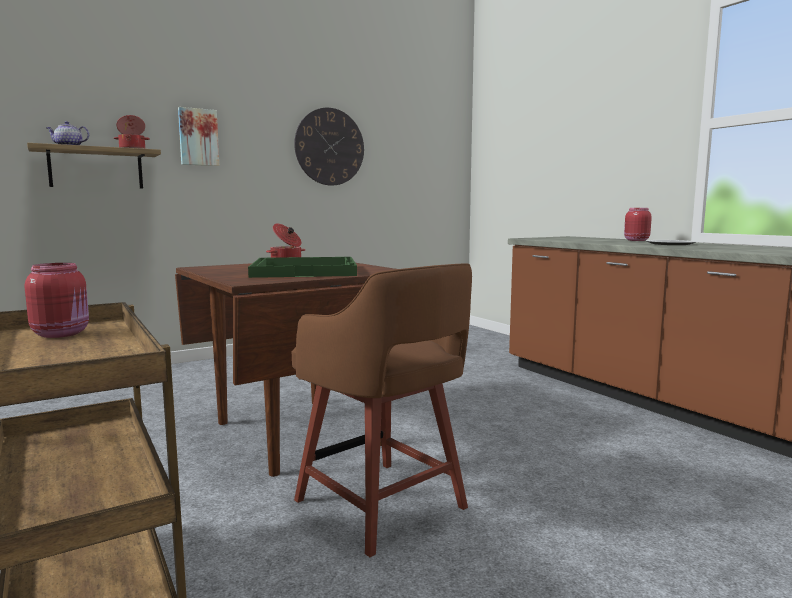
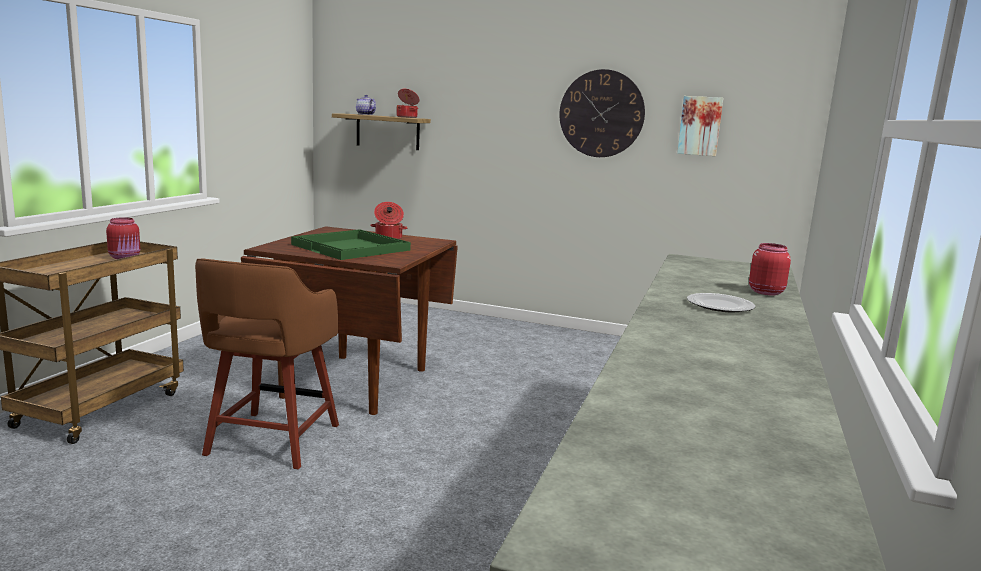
camera: 50 degrees right, 5 degrees up
(198, 137) = (467, 105): picture -> picture (700, 126)

